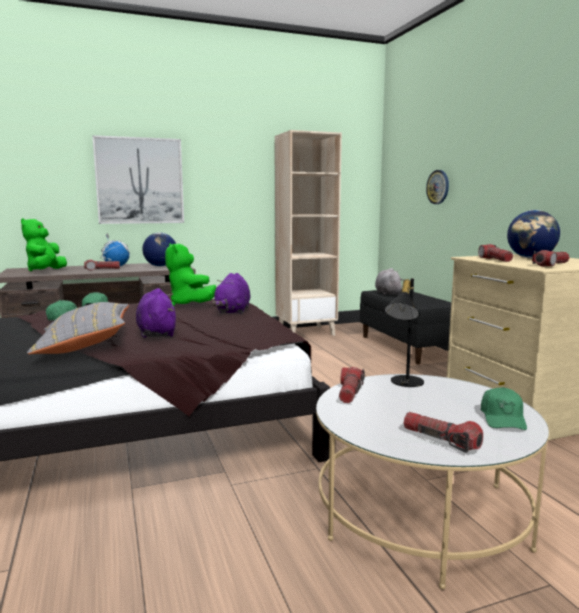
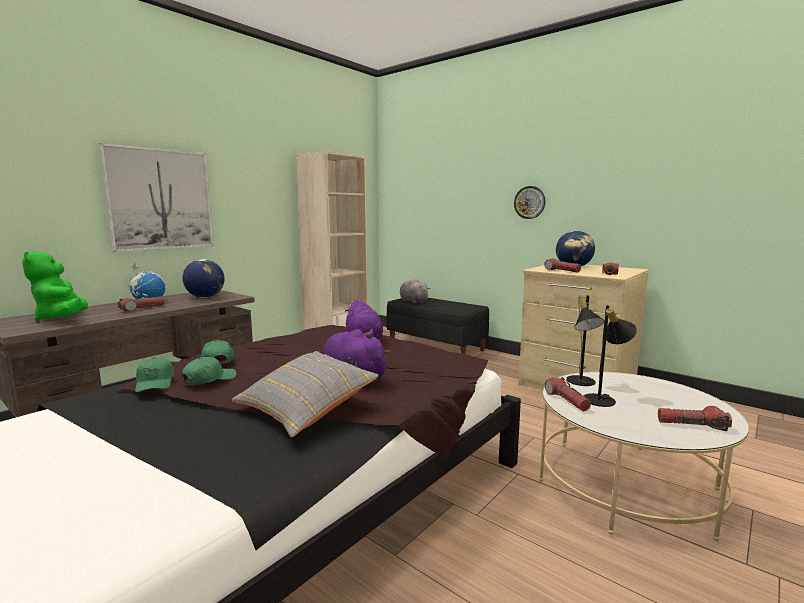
camera: 30 degrees left, 0 degrees up
(189, 304) = (303, 338): green plush toy -> none
(393, 400) = (604, 399): none -> black table lamp
(438, 187) = (450, 208): wall clock -> wall clock (529, 202)
(503, 418) = (685, 397): green cap -> green cap (155, 383)

